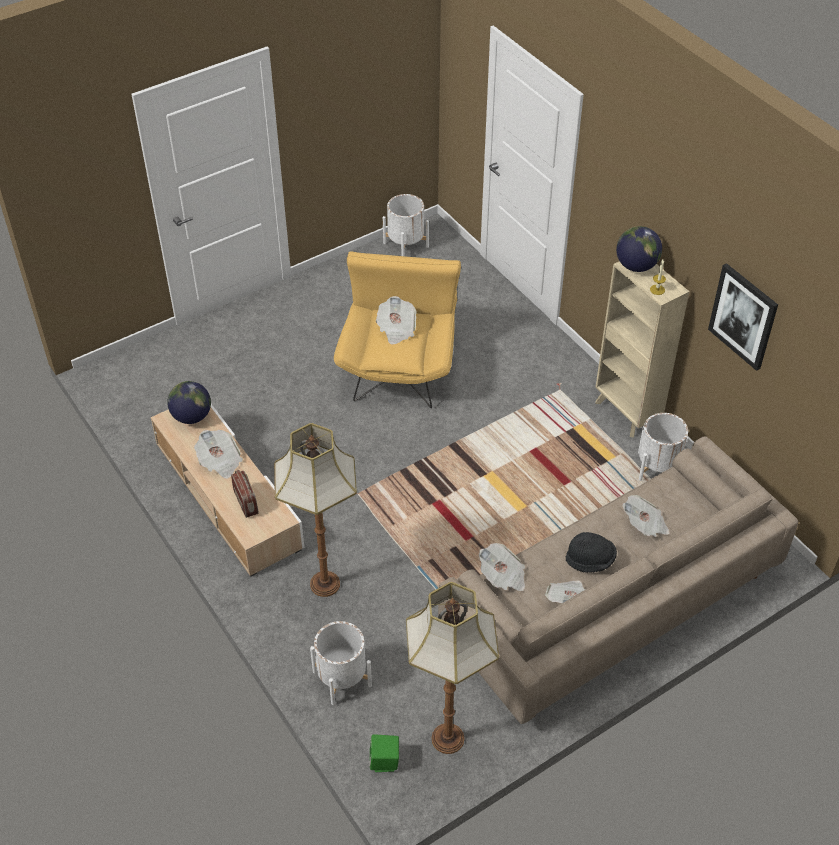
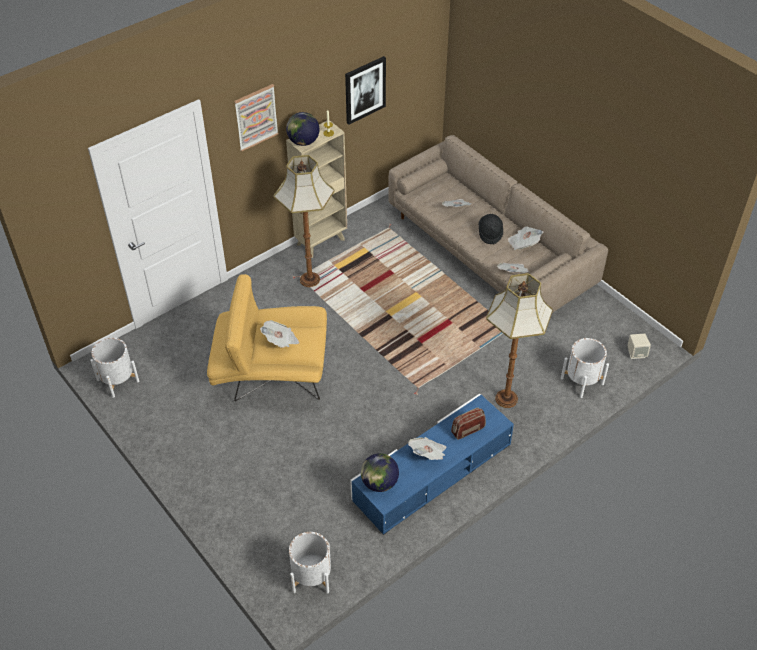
camera: 95 degrees left, 0 degrees up
(228, 495) = (432, 472): beige tv stand -> blue tv stand
(385, 762) = (636, 353): green speaker -> beige speaker
(449, 740) = (611, 323): floor lamp -> floor lamp (310, 279)
(624, 184) = (256, 117): none -> picture
(657, 467) = (371, 227): white planter -> white planter (311, 576)

